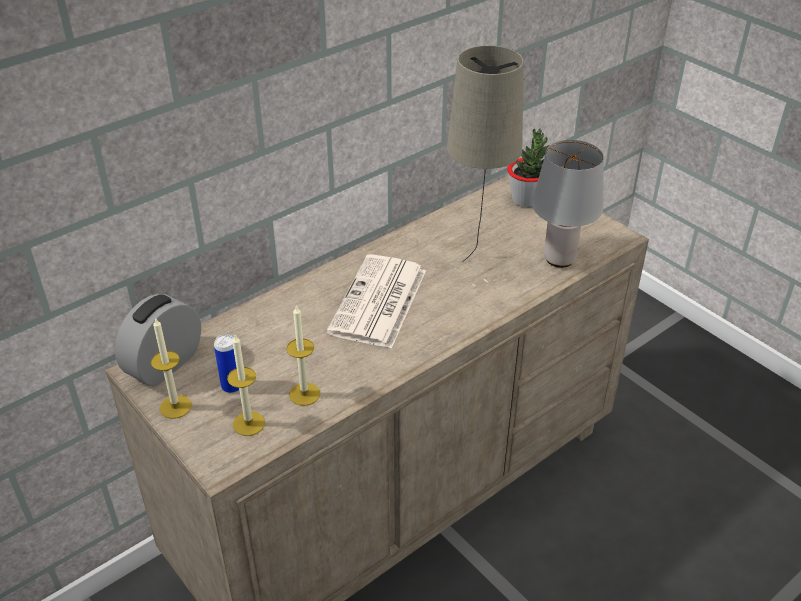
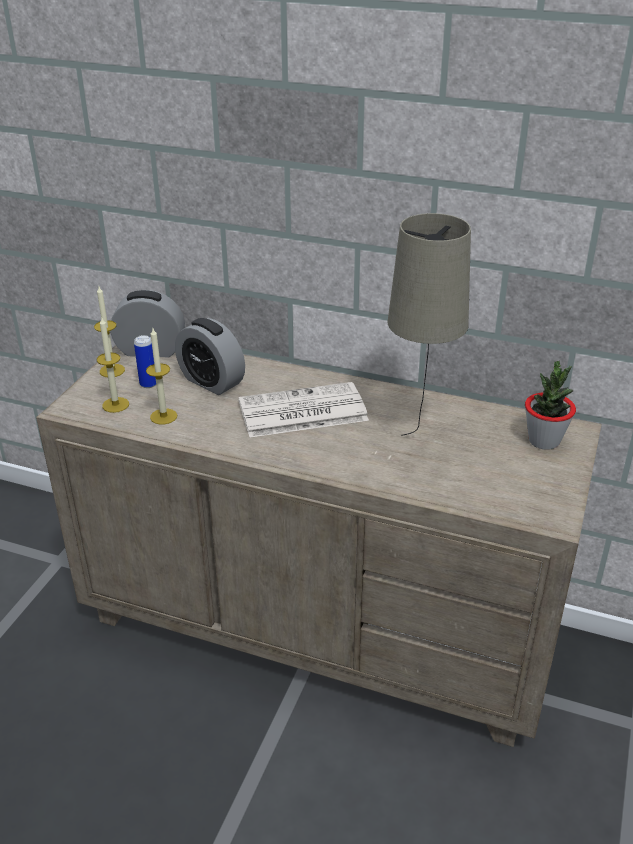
camera: 60 degrees right, 5 degrees down
(273, 341) = (211, 382): none -> alarm clock
(558, 258) = (470, 489): grey table lamp -> none

